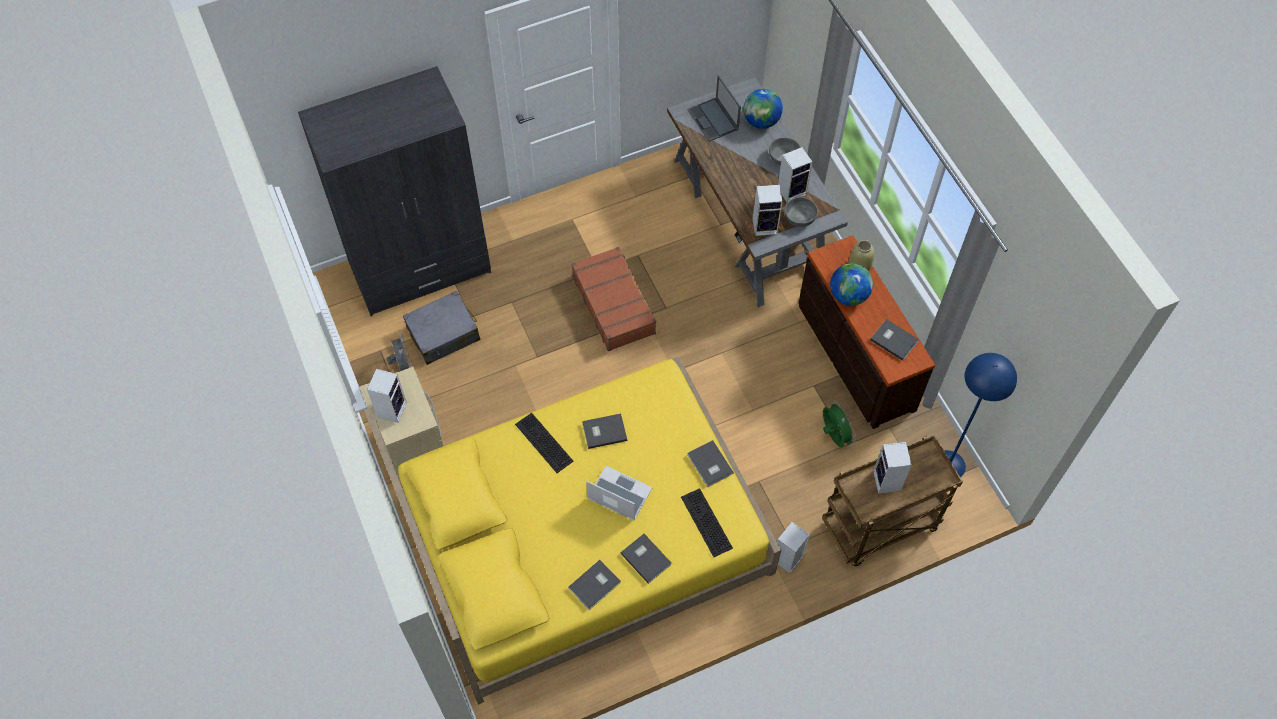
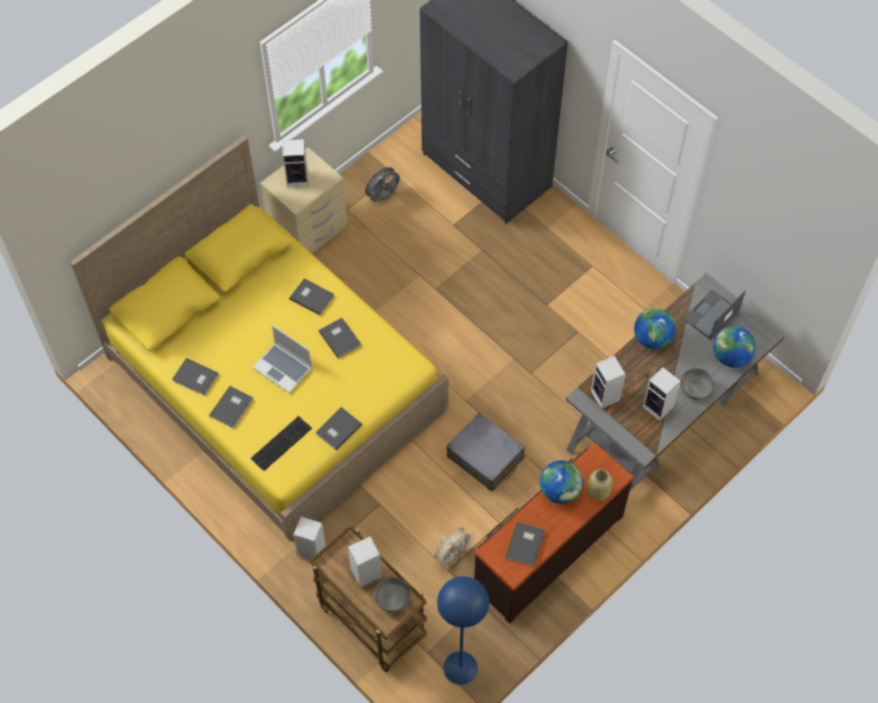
camera: 70 degrees right, 0 degrees up
(443, 334) = (428, 212): grey suitcase -> grey suitcase (485, 457)
(542, 443) = (312, 296): keyboard -> grey book
(614, 304) = (515, 330): brown suitcase -> none
(618, 494) = (284, 368): laptop -> laptop turned 120 degrees clockwise
(719, 171) = (652, 338): none -> globe
(799, 217) = (629, 422): grey bowl -> grey bowl (392, 598)
(833, 436) = (452, 555): green fan -> beige fan

